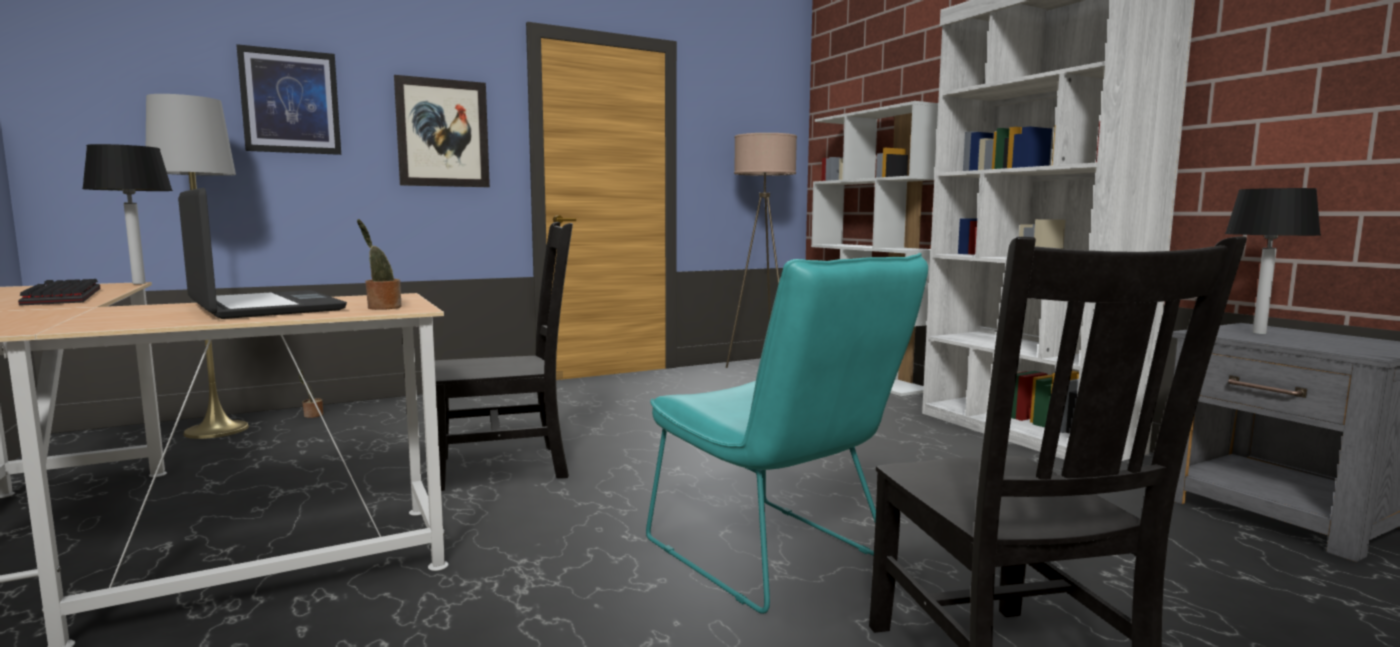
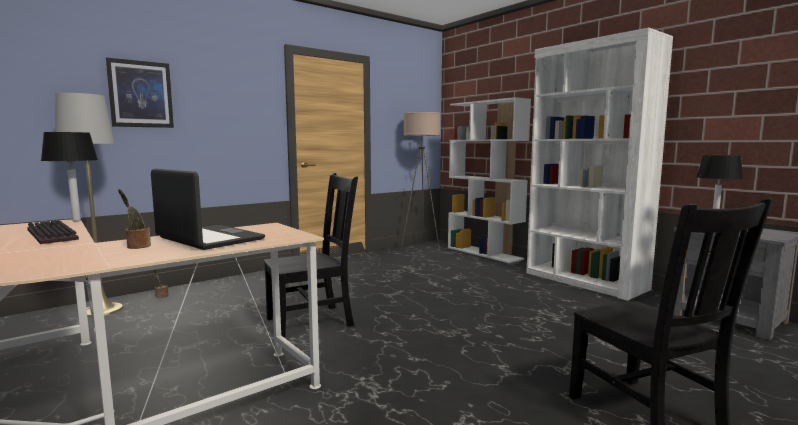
camera: 10 degrees left, 0 degrees up
(382, 307) = (281, 236): potted plant -> potted plant (137, 246)
(443, 133) = (235, 113): picture -> none
(775, 557) = (499, 363): turquoise chair -> none

